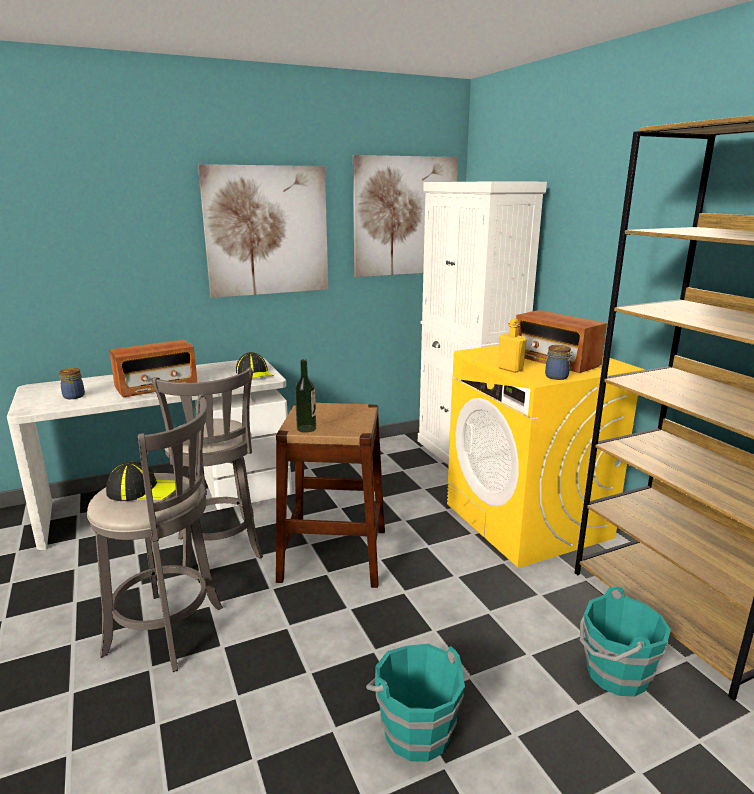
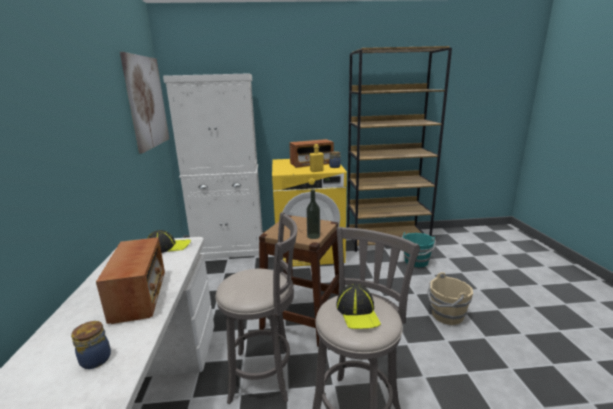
camera: 70 degrees left, 0 degrees up
(143, 490) = (358, 312): cap -> cap turned 150 degrees clockwise
(267, 231) = (95, 122): picture -> none
(415, 730) = (446, 315): turquoise bucket -> beige bucket

